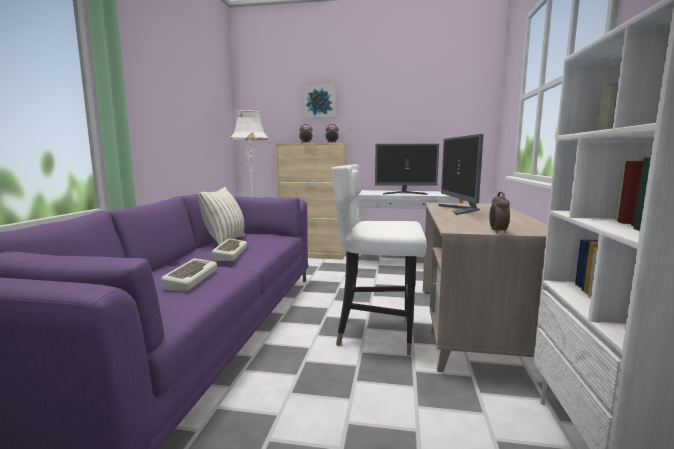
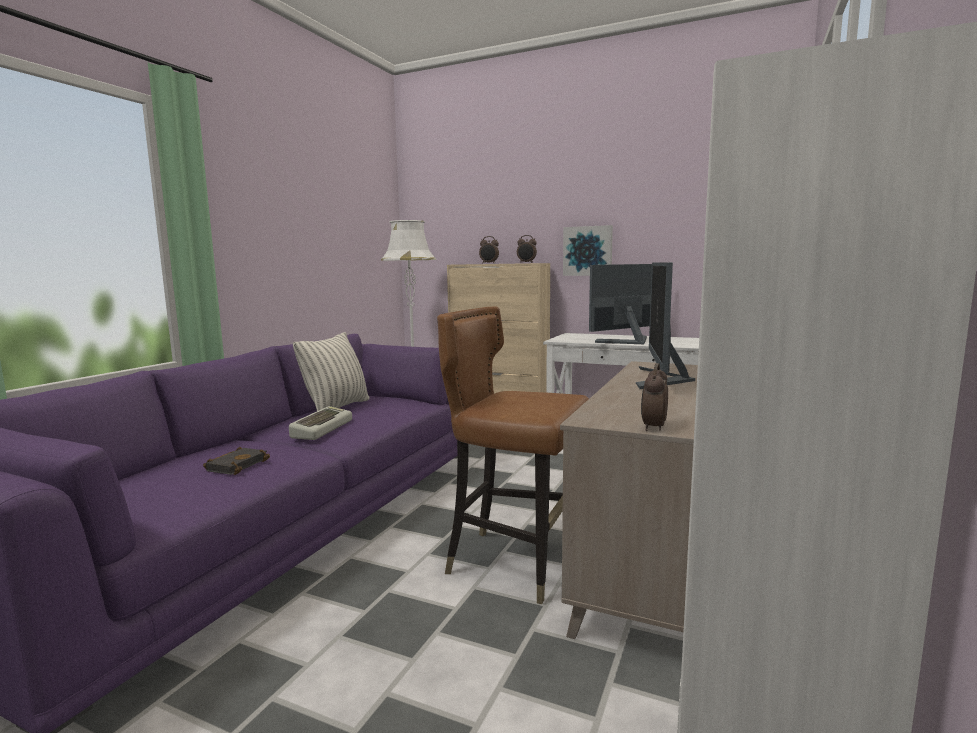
camera: 15 degrees right, 0 degrees up
(190, 279) = (237, 465): keyboard -> black book
(320, 102) = (514, 201): picture -> picture (588, 251)
(377, 334) = (514, 562): white chair -> brown chair
(405, 193) = (629, 342): monitor -> monitor turned 135 degrees clockwise

